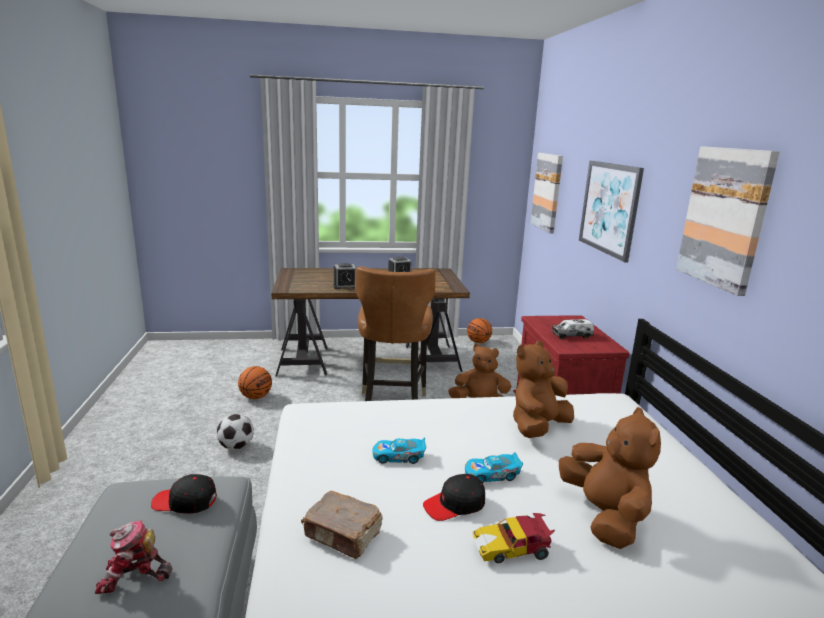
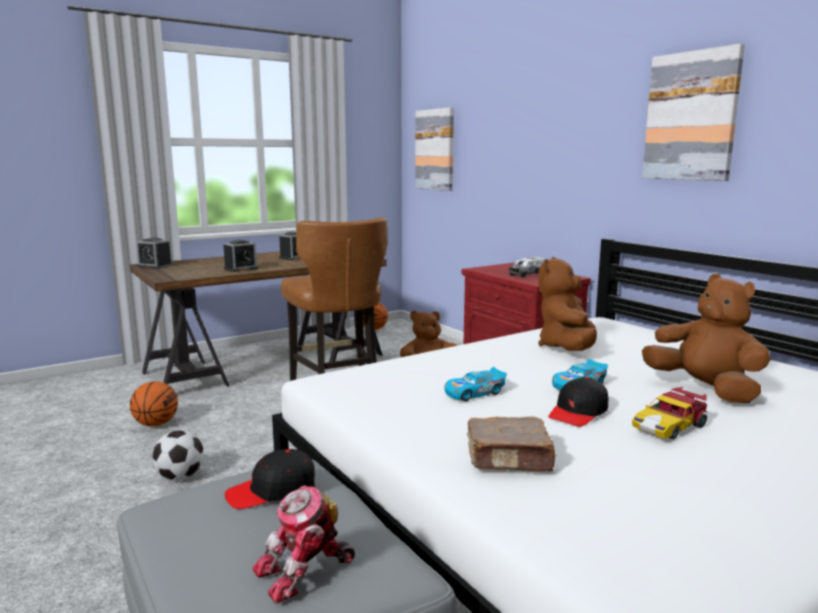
camera: 25 degrees left, 5 degrees down
(293, 273) = (155, 266): none -> alarm clock
(609, 208) = (534, 144): picture -> none

